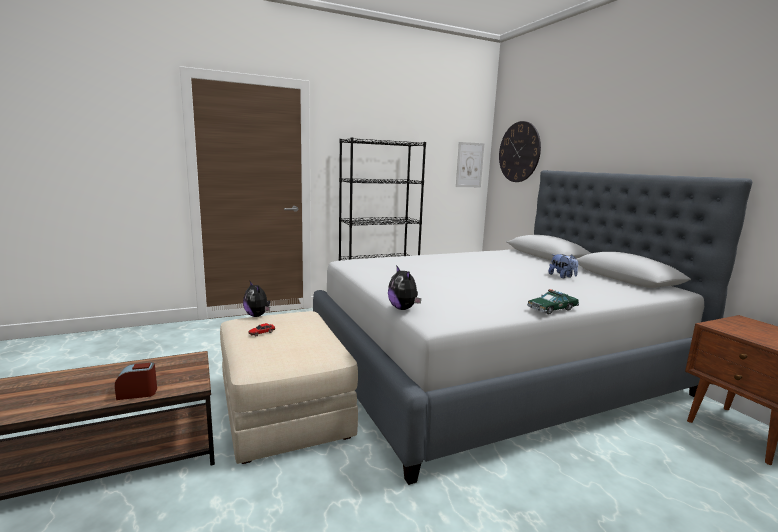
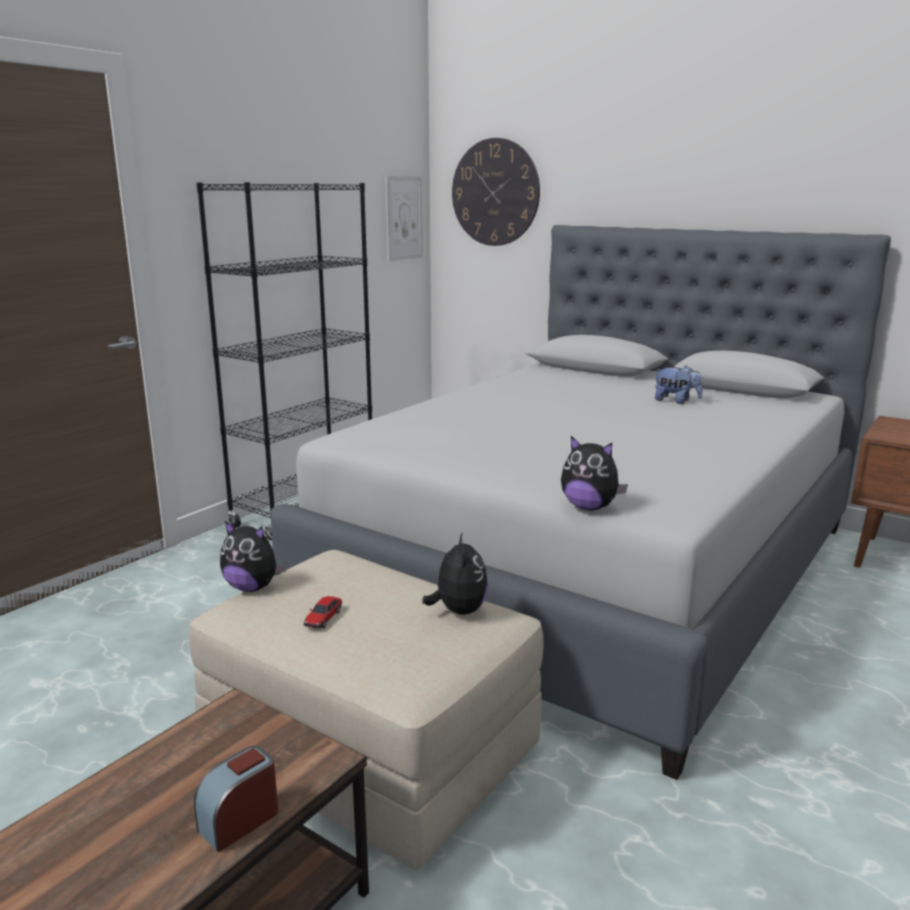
camera: 30 degrees left, 5 degrees up
(319, 346) = (458, 611): none -> plush toy
(552, 309) = (754, 458): toy car -> none

